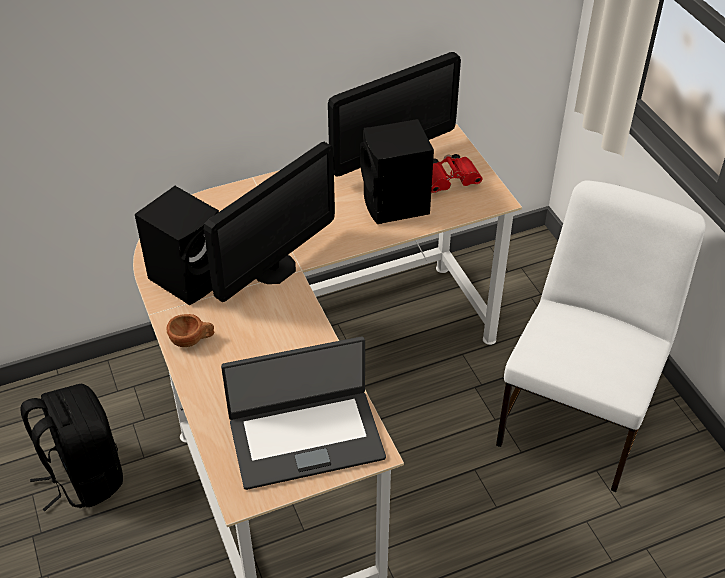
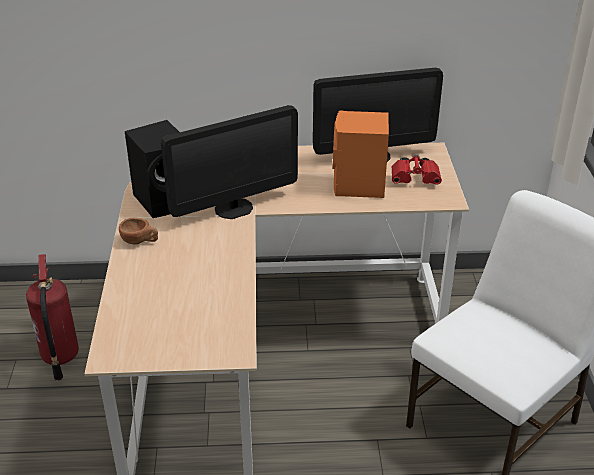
camera: 20 degrees right, 10 degrees down
(84, 476) = (59, 357): black backpack -> fire extinguisher
(305, 437) = (186, 328): laptop -> none
(395, 205) = (359, 187): black speaker -> orange speaker

